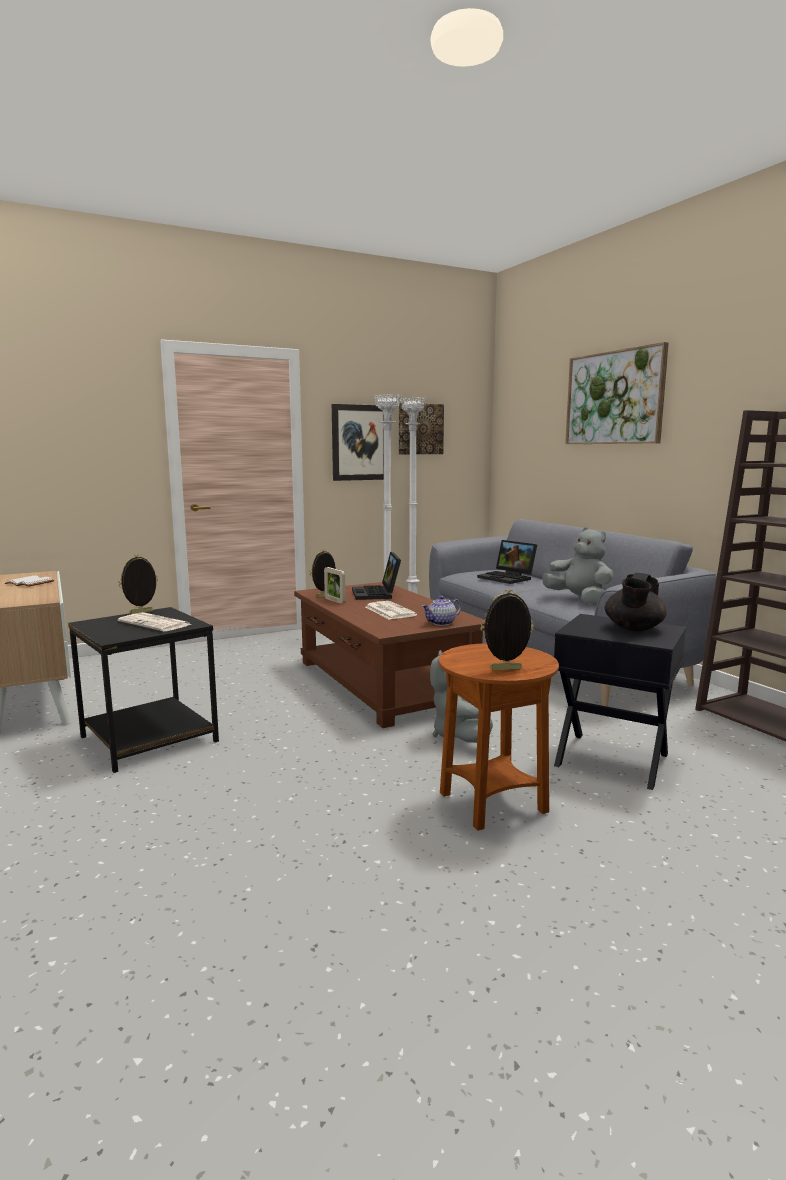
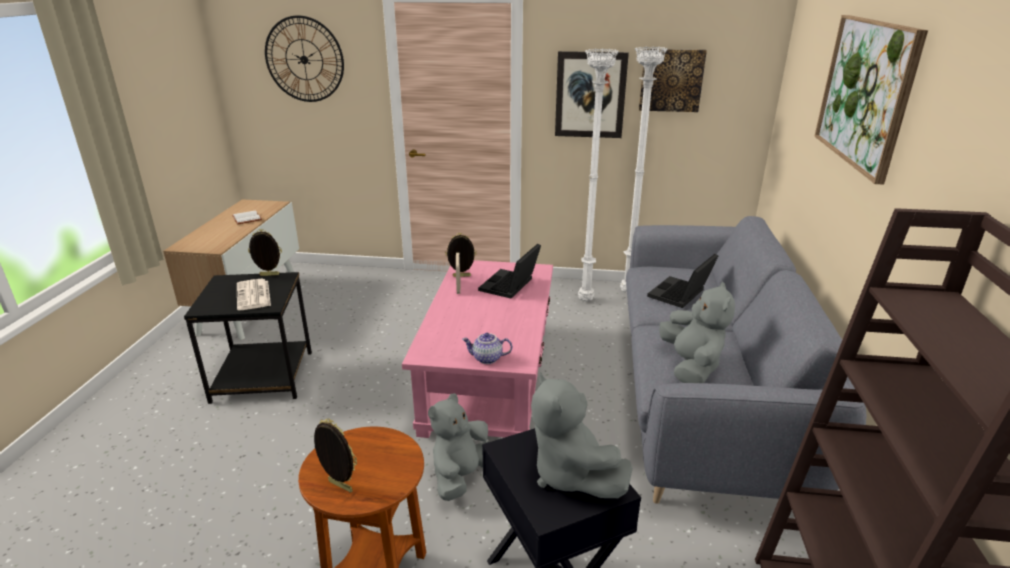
camera: 35 degrees right, 15 degrees up
(63, 409) = (304, 59): none -> wall clock
(383, 683) = (488, 377): brown coffee table -> pink coffee table
(389, 611) = (475, 320): newspaper -> none
(508, 578) = (680, 295): laptop -> laptop turned 45 degrees clockwise
(633, 629) = (570, 474): black teapot -> grey plush toy

